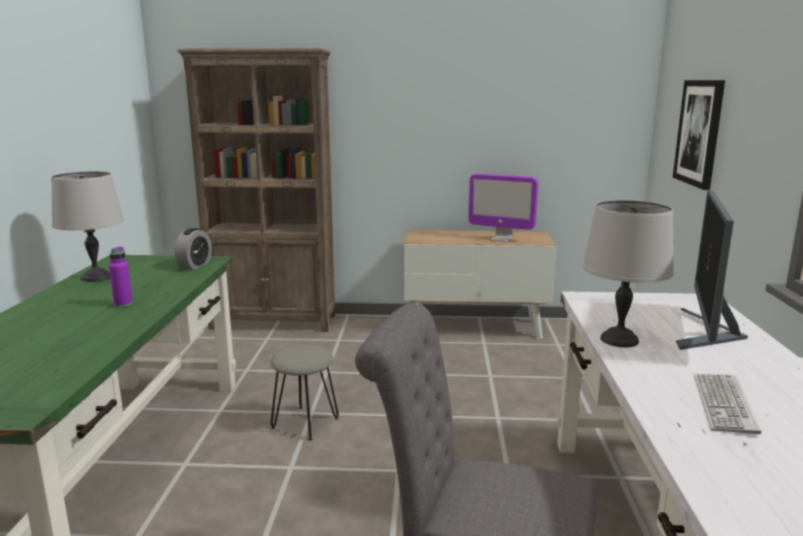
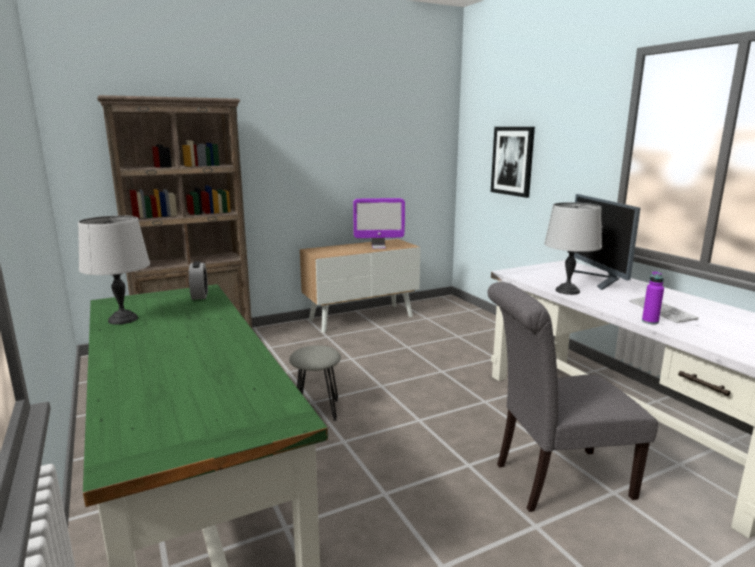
camera: 30 degrees left, 0 degrees up
(123, 304) = (201, 333): purple bottle -> purple bottle (650, 321)

